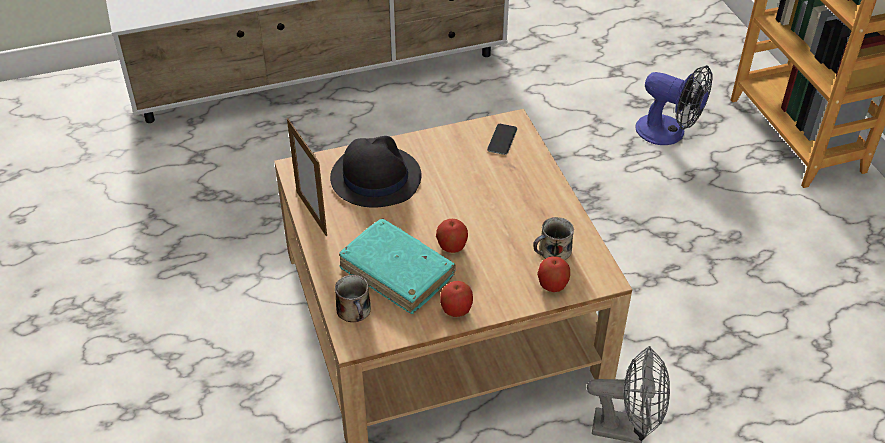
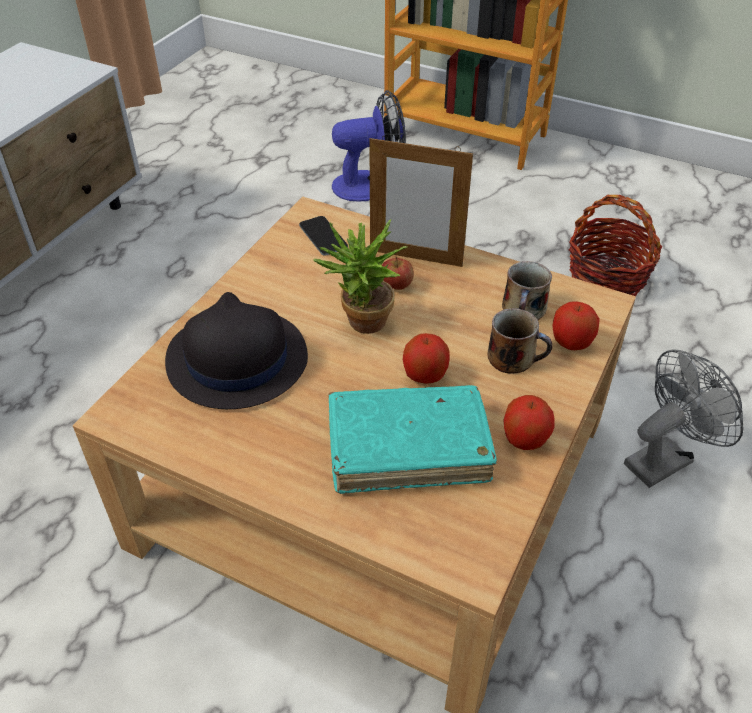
camera: 45 degrees left, 0 degrees up
(311, 213) = (210, 454): picture frame -> picture frame (415, 258)
(355, 311) = (423, 532): mug -> mug (514, 357)
(456, 201) = (361, 325): none -> potted plant
(503, 192) = (396, 285): none -> apple
(757, 302) = (607, 276): none -> basket

